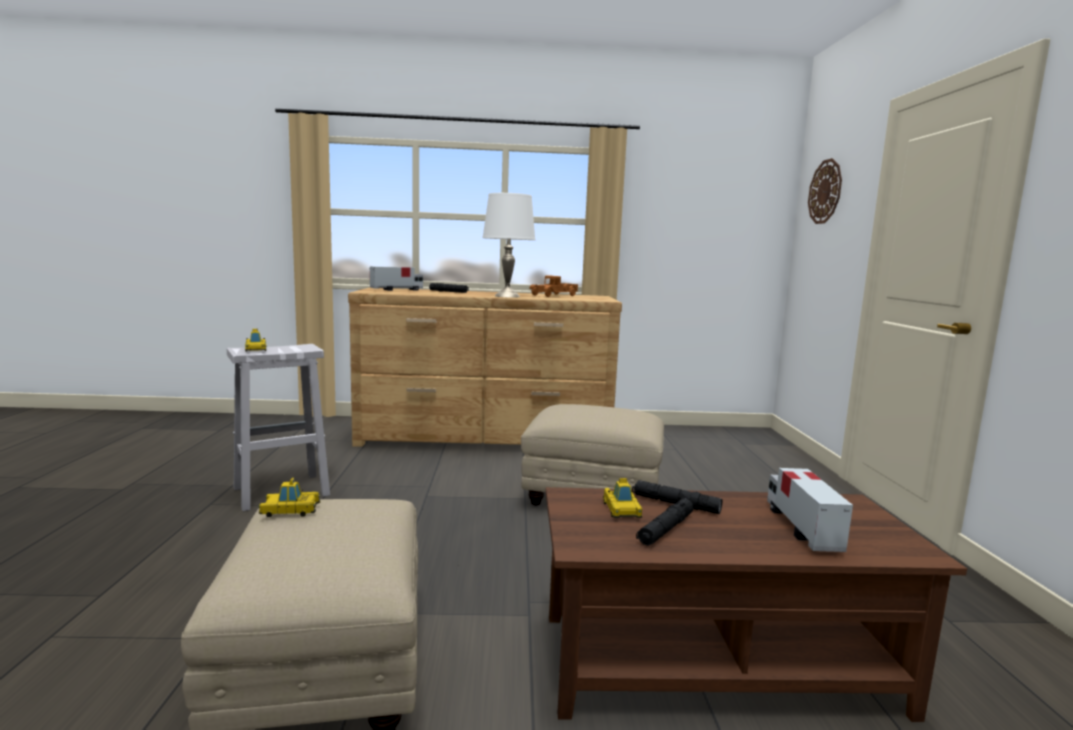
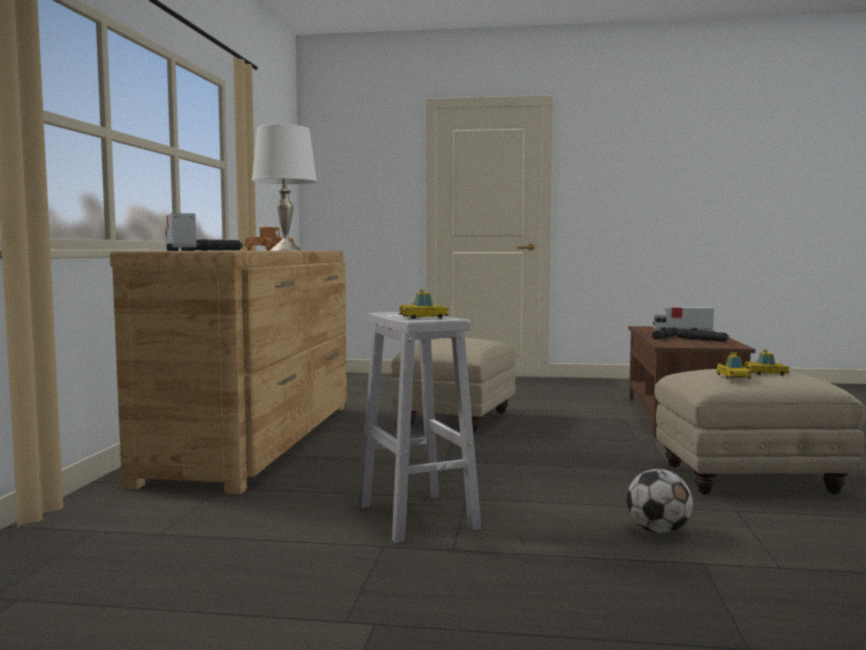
camera: 80 degrees left, 5 degrees down
(187, 582) = (658, 531): none -> football
(621, 509) = (681, 342): toy car -> toy car (766, 373)
(825, 191) = (350, 156): wall clock -> none

